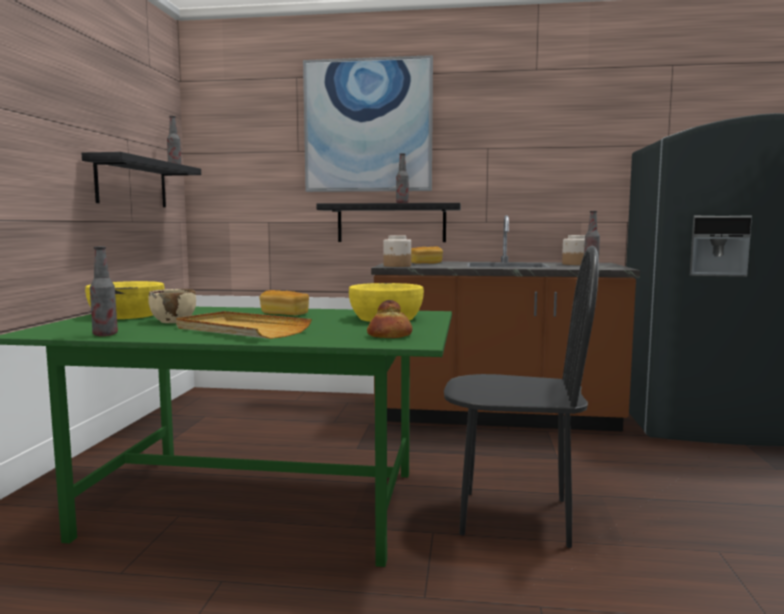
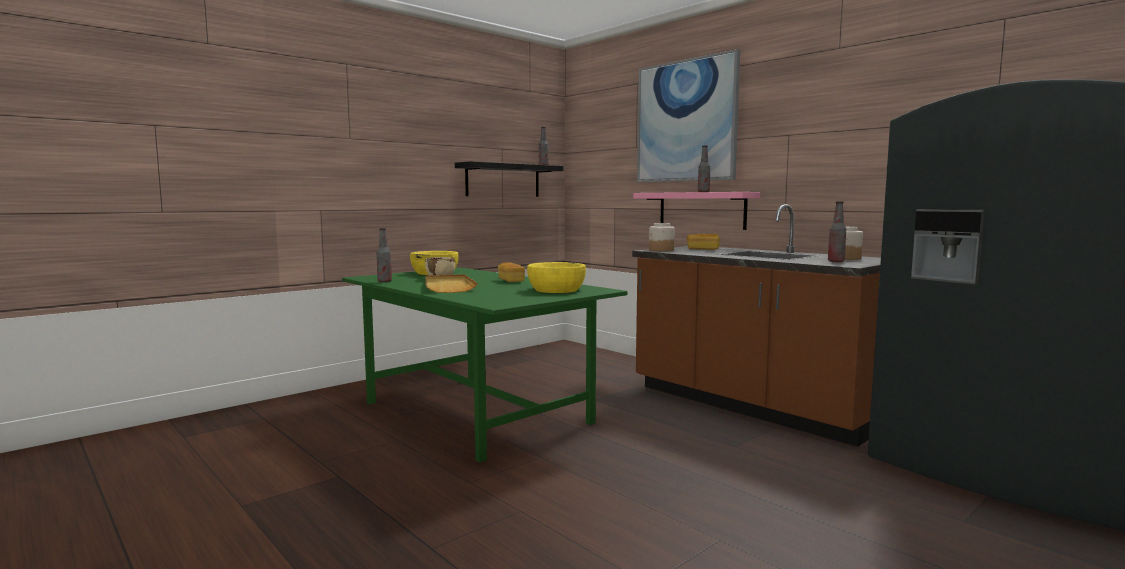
camera: 40 degrees right, 0 degrees up
(390, 335) = (504, 299): bread -> none
(391, 223) = (701, 210): black shelf -> pink shelf
(515, 517) = (610, 467): black chair -> none

